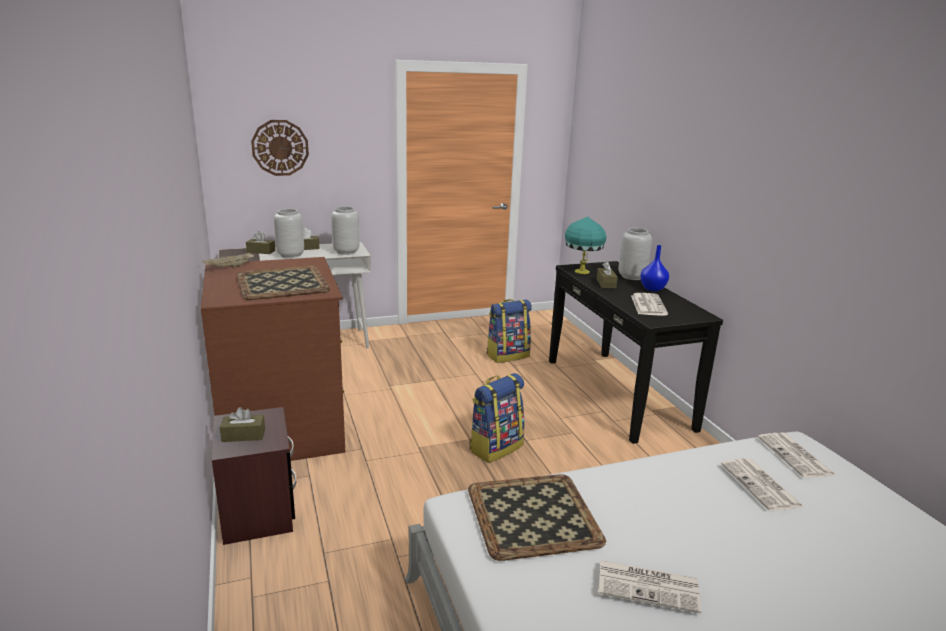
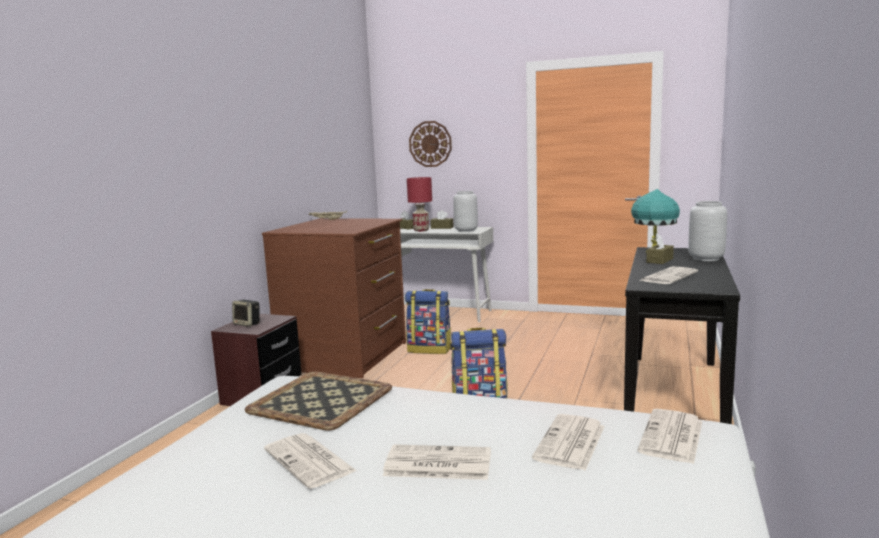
camera: 40 degrees right, 10 degrees down
(243, 435) = (247, 324): brown tissue box -> speaker
(281, 283) = (335, 227): tray -> none
(291, 255) = (421, 230): grey vase -> red table lamp
(507, 355) = (597, 346): backpack -> backpack (430, 349)
(652, 288) = (707, 267): blue vase -> none
(730, 544) = (436, 464): none -> newspaper

